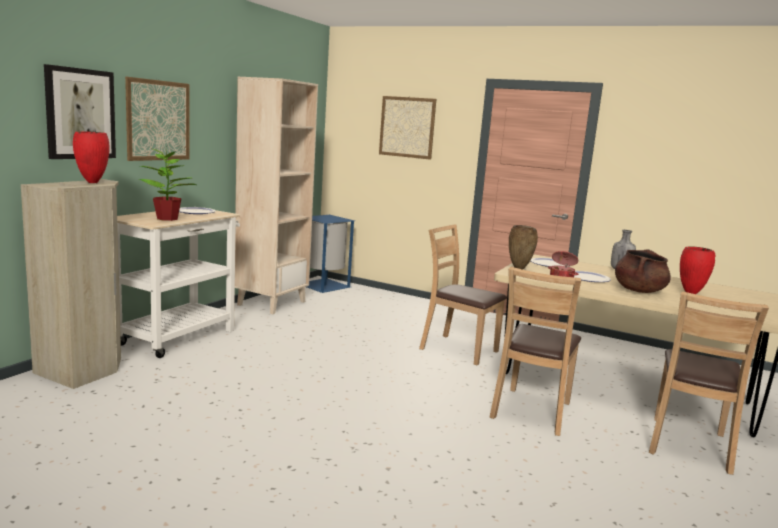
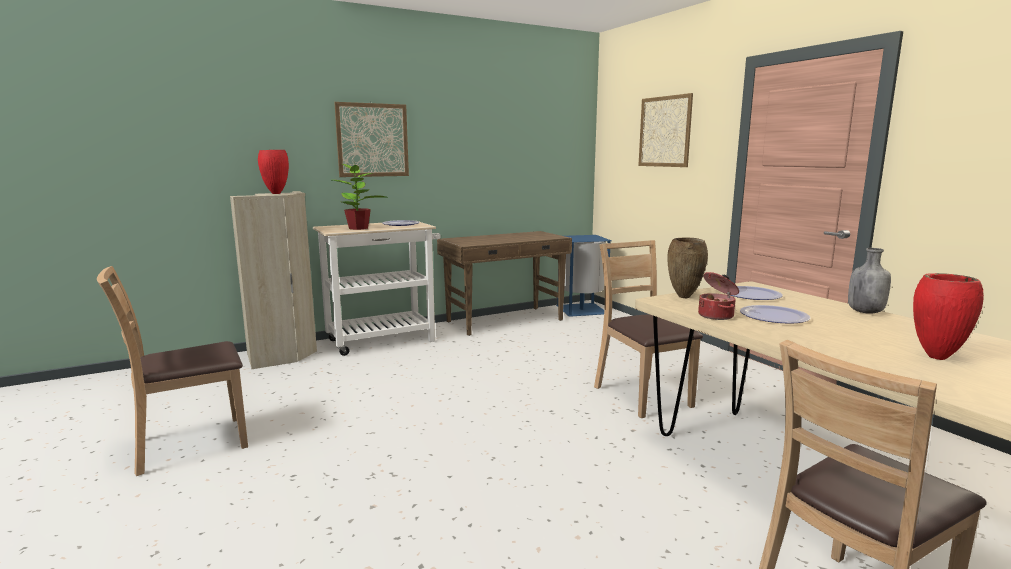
camera: 35 degrees right, 0 degrees up
(80, 114) = (289, 136): picture -> none
(271, 303) = (505, 321): beige bookcase -> brown console table
(531, 411) = (637, 490): brown chair -> brown chair (189, 444)
(639, 290) = (830, 341): brown cooking pot -> none

